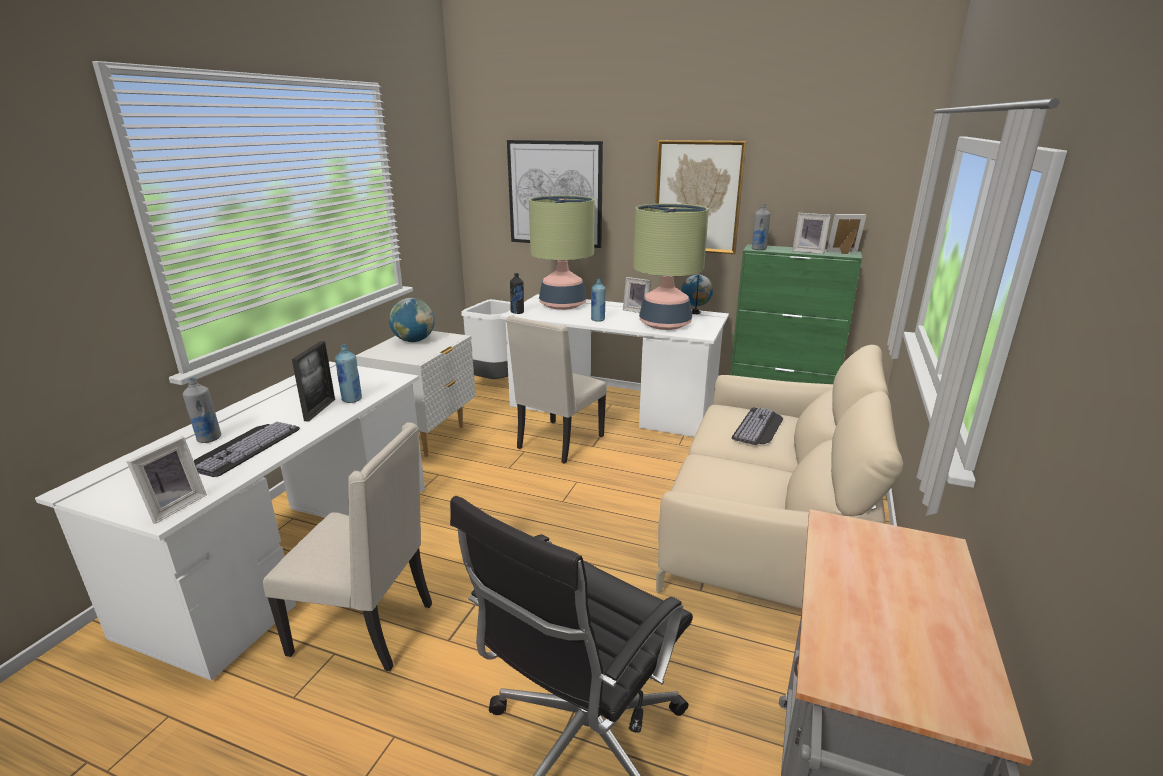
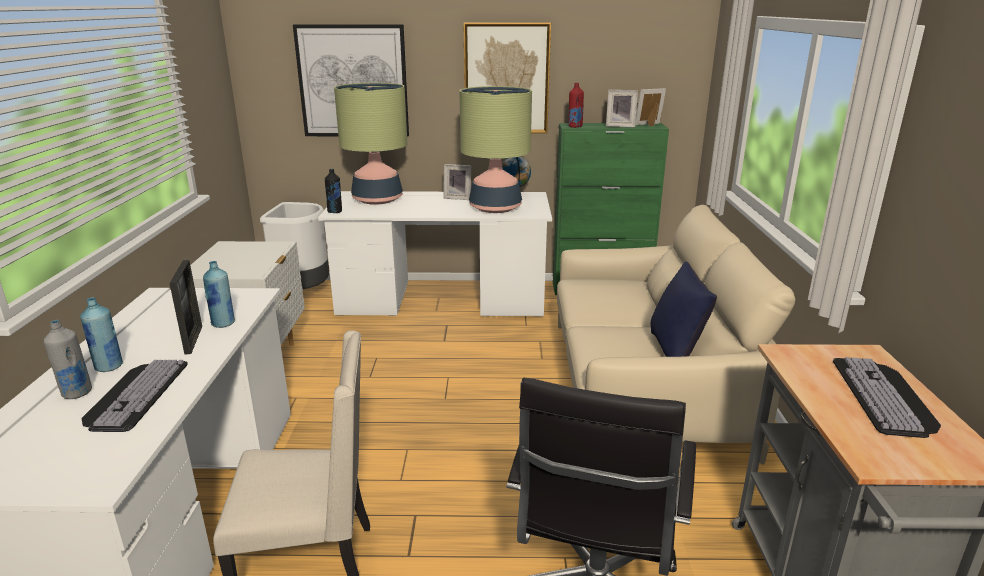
camera: 20 degrees left, 0 degrees up
(174, 506) = (102, 472): picture frame -> none
(414, 341) = (234, 254): globe -> none
(558, 443) = (407, 343): beige chair -> none
(598, 320) = (426, 210): blue bottle -> blue bottle (109, 367)
(758, 249) = (575, 126): grey bottle -> red bottle
(759, 427) = (619, 293): keyboard -> keyboard (886, 397)
(783, 499) = (676, 351): none -> blue pillow

